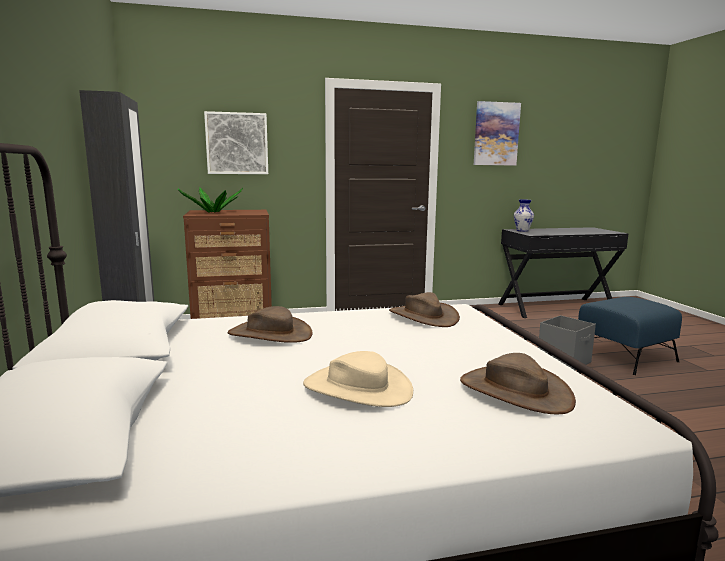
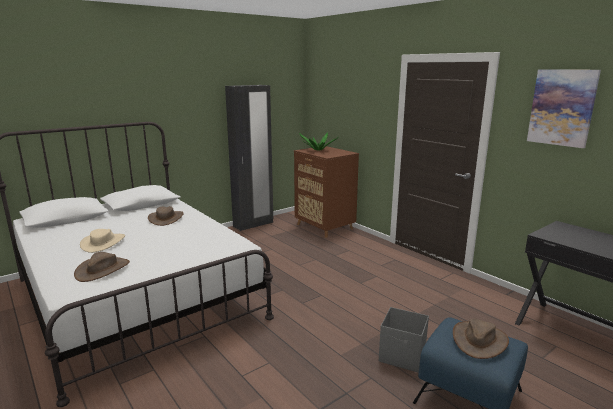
camera: 65 degrees right, 5 degrees up
(237, 143) = (349, 104): picture -> none
(423, 317) = (214, 240): brown hat -> brown hat (479, 340)
(522, 230) = (564, 229): vase -> none

